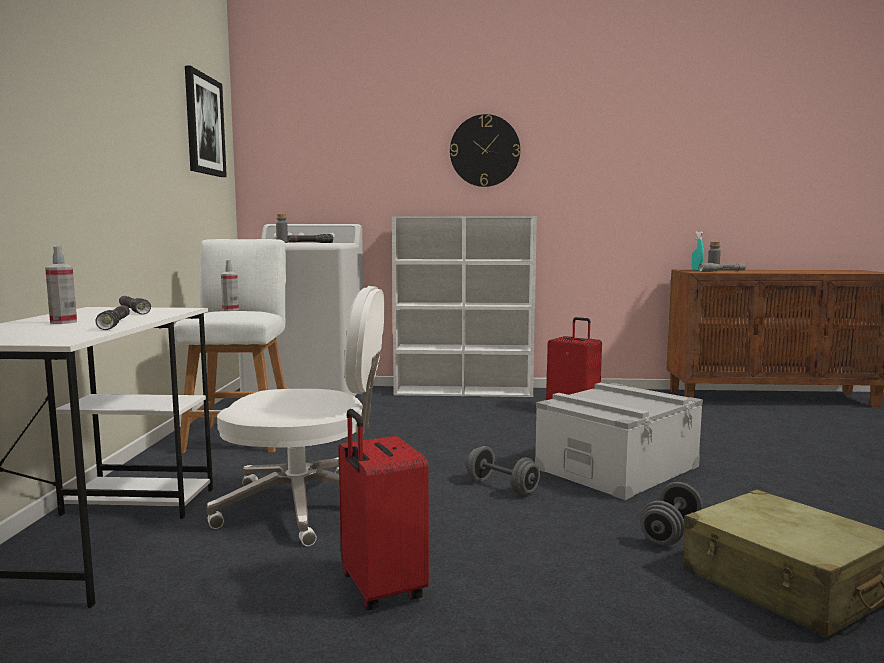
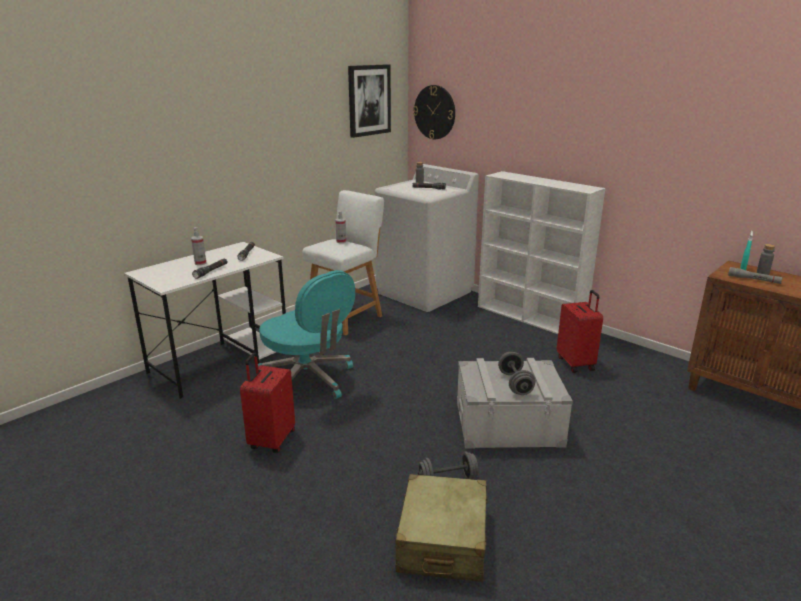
camera: 40 degrees right, 15 degrees up
(306, 507) = (308, 380): white office chair -> turquoise office chair
(484, 151) = (573, 124): wall clock -> wall clock (434, 112)
(502, 487) = (415, 408): grey dumbbell -> grey dumbbell (515, 384)

